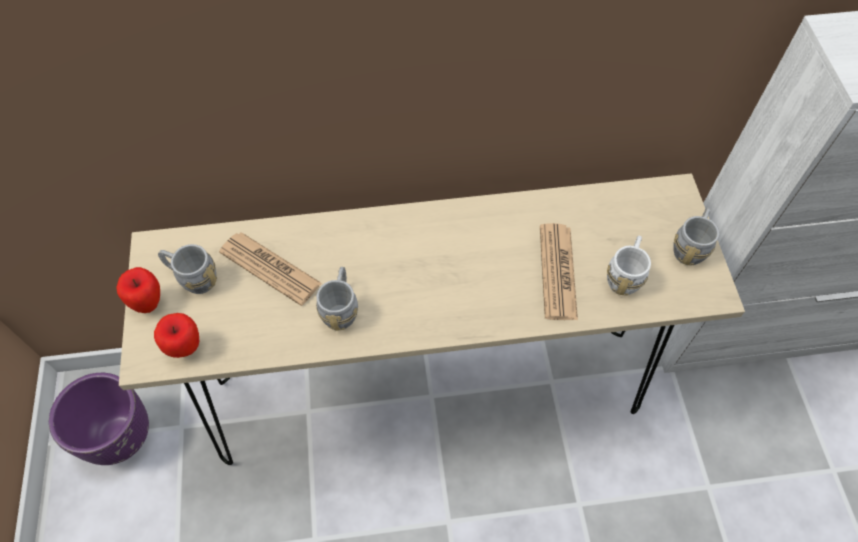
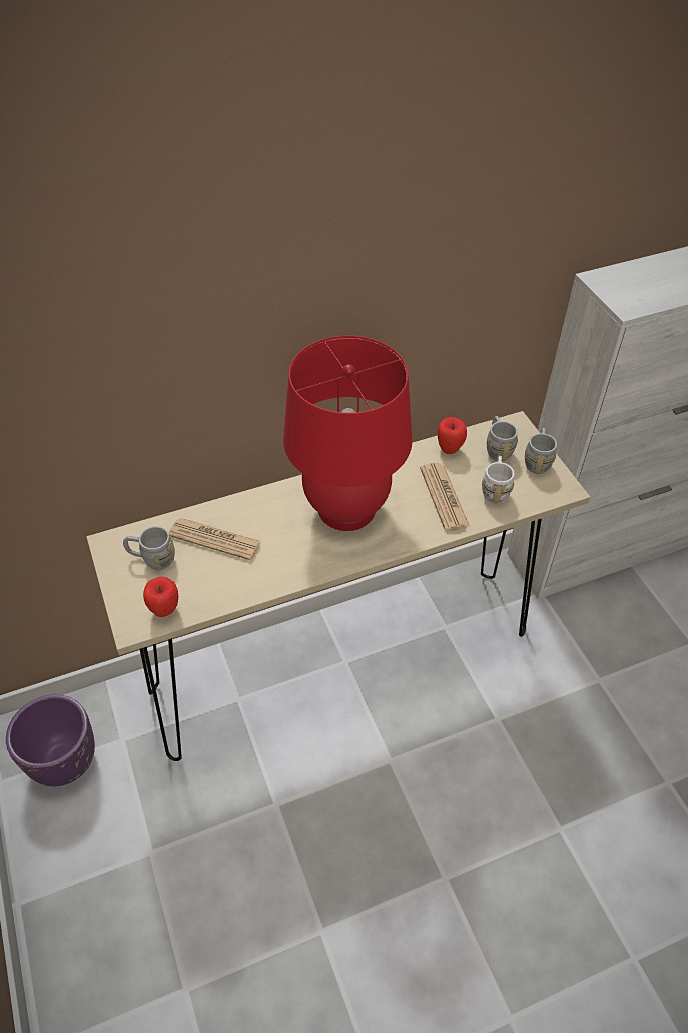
camera: 15 degrees left, 10 degrees down
(149, 304) = (121, 585): apple -> apple (449, 449)
(341, 308) = (283, 556): grey mug -> grey mug (497, 448)
(435, 261) = (346, 508): none -> red table lamp

